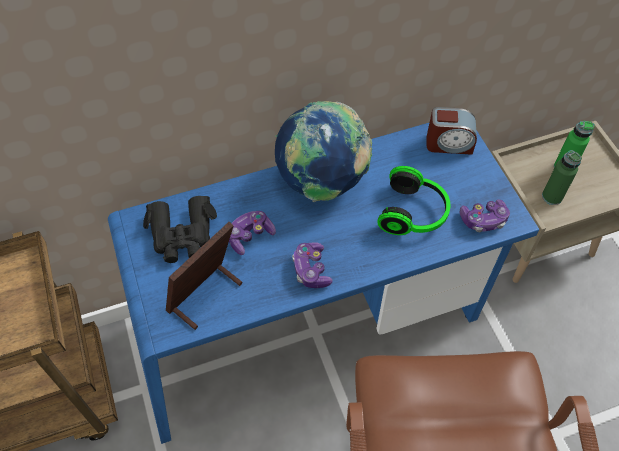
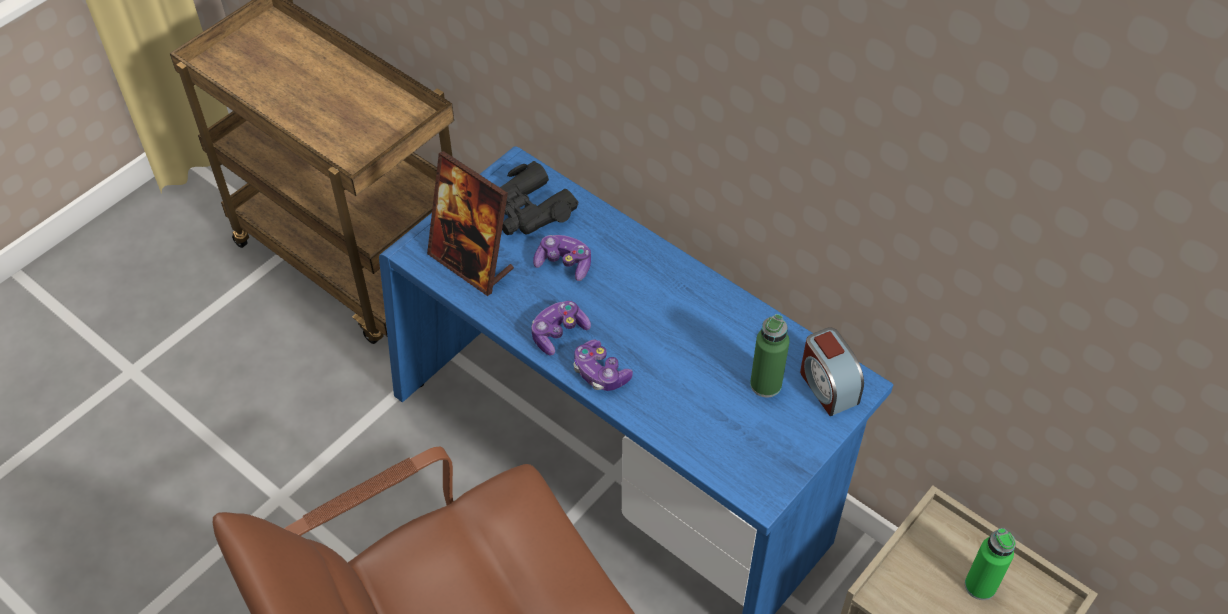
camera: 60 degrees right, 5 degrees down
(205, 296) = (471, 263): picture frame -> picture frame turned 150 degrees counterclockwise
(322, 182) = (678, 291): globe -> none
(414, 213) = (697, 393): headphones -> none
(483, 220) = (738, 464): game controller -> game controller (600, 373)
(552, 196) = (917, 589): green bottle -> green bottle (765, 384)

